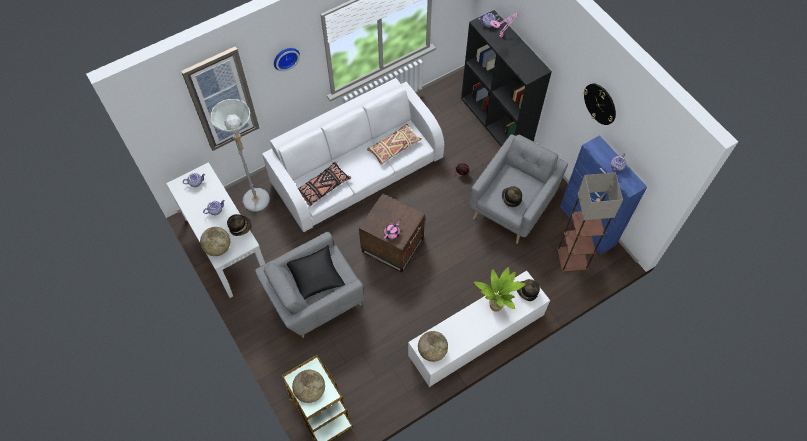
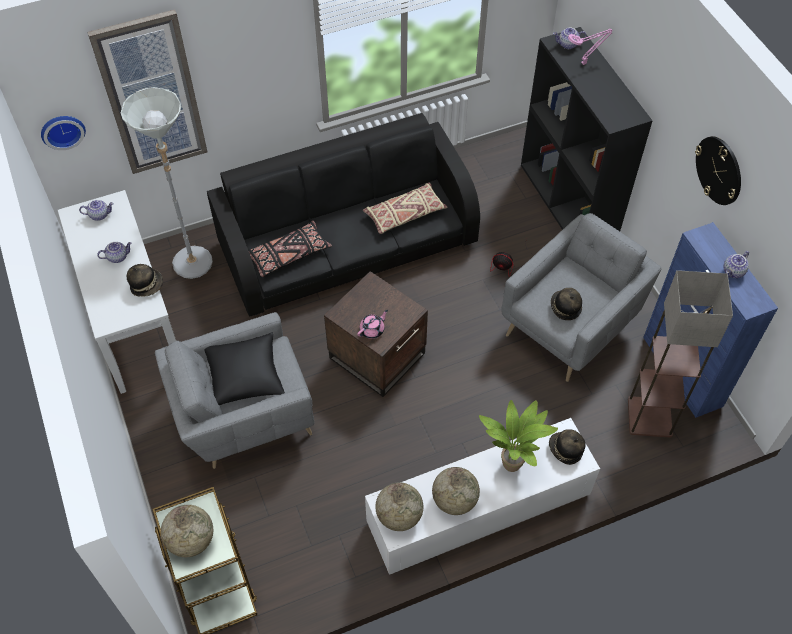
camera: 10 degrees right, 5 degrees down
(218, 248) = (107, 309): globe -> globe (454, 500)
(285, 57) = (253, 45): wall clock -> wall clock (62, 130)
(357, 170) = (347, 242): white sofa -> black sofa

